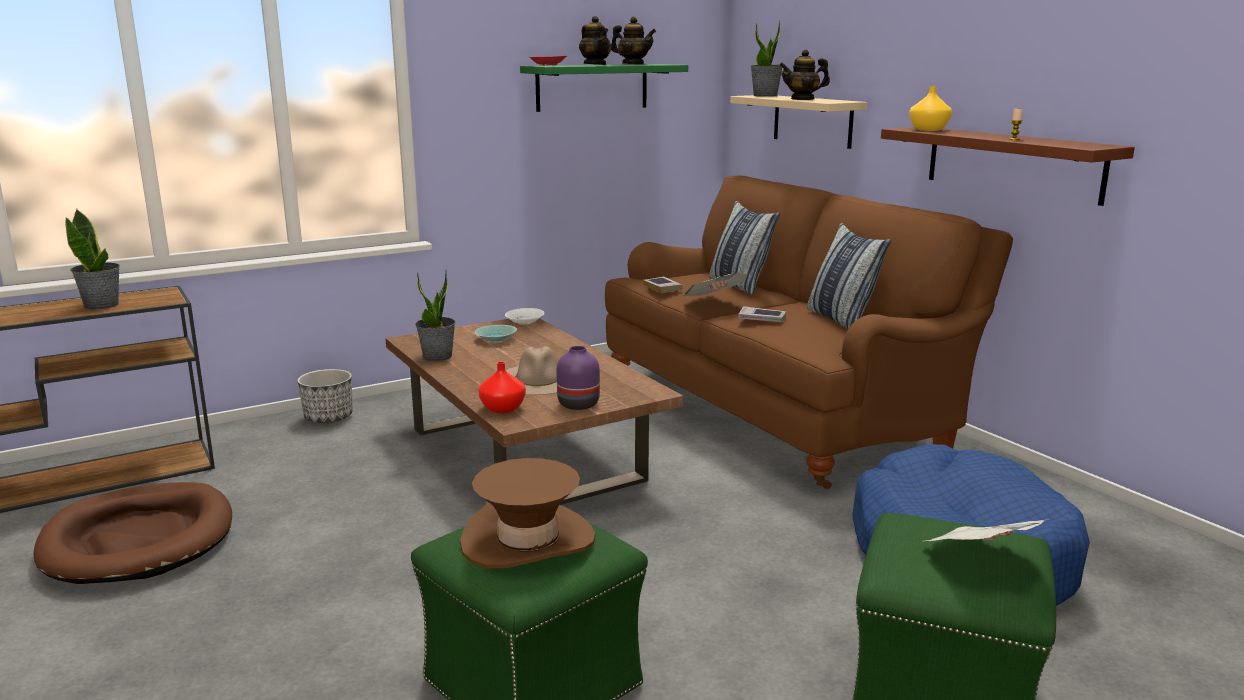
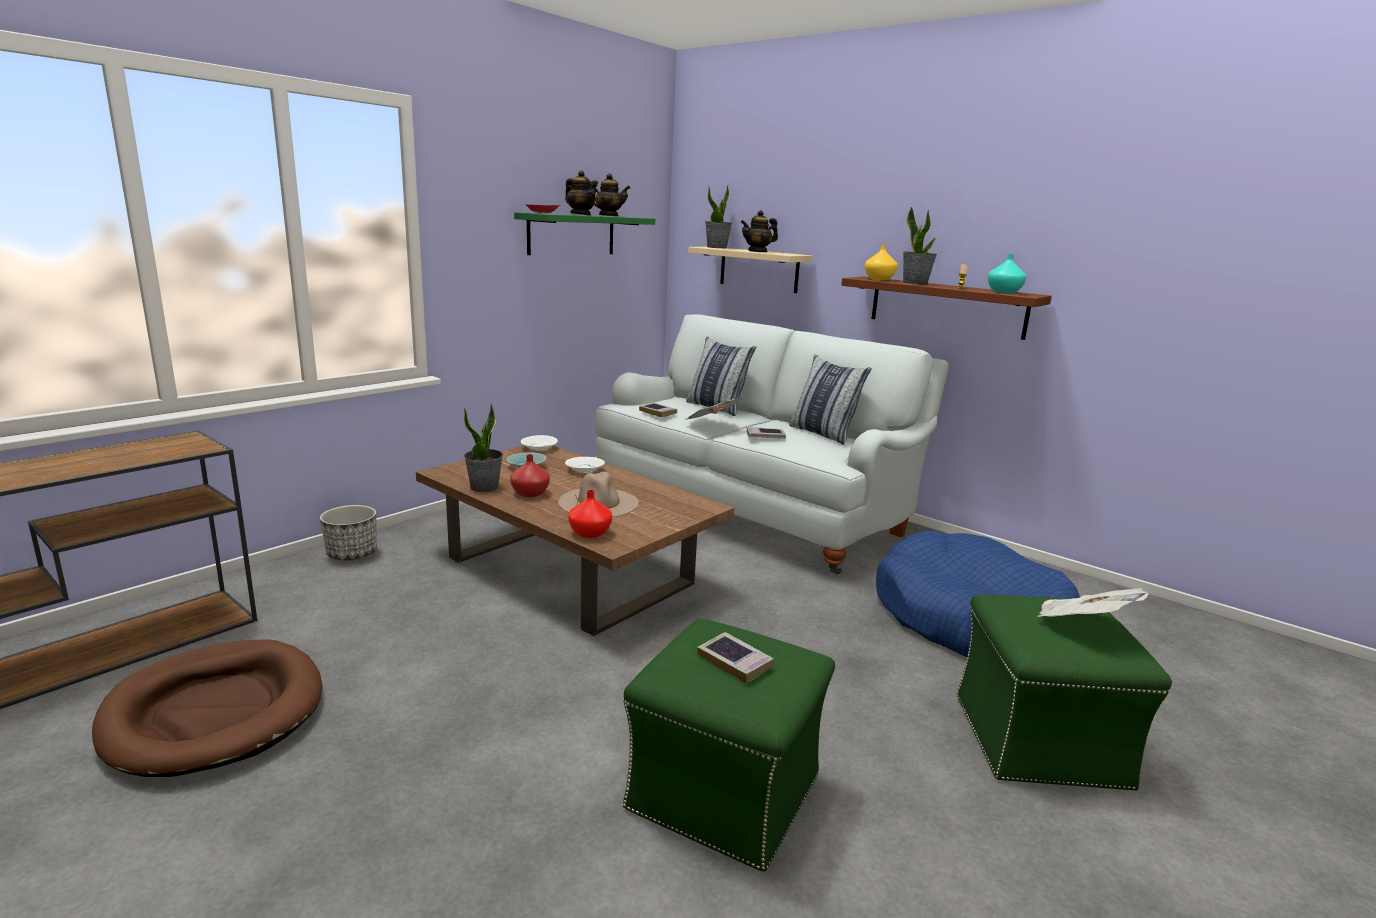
camera: 20 degrees left, 0 degrees up
(102, 305) = (123, 457): potted plant -> potted plant (915, 283)
(477, 365) = (531, 493): none -> red vase
(528, 540) = (735, 662): brown hat -> book
(551, 347) = (583, 470): none -> white bowl
(577, 404) = (653, 523): purple vase -> none
(778, 409) = (754, 509): brown sofa -> white sofa
(1067, 143) = (1004, 292): none -> turquoise vase

